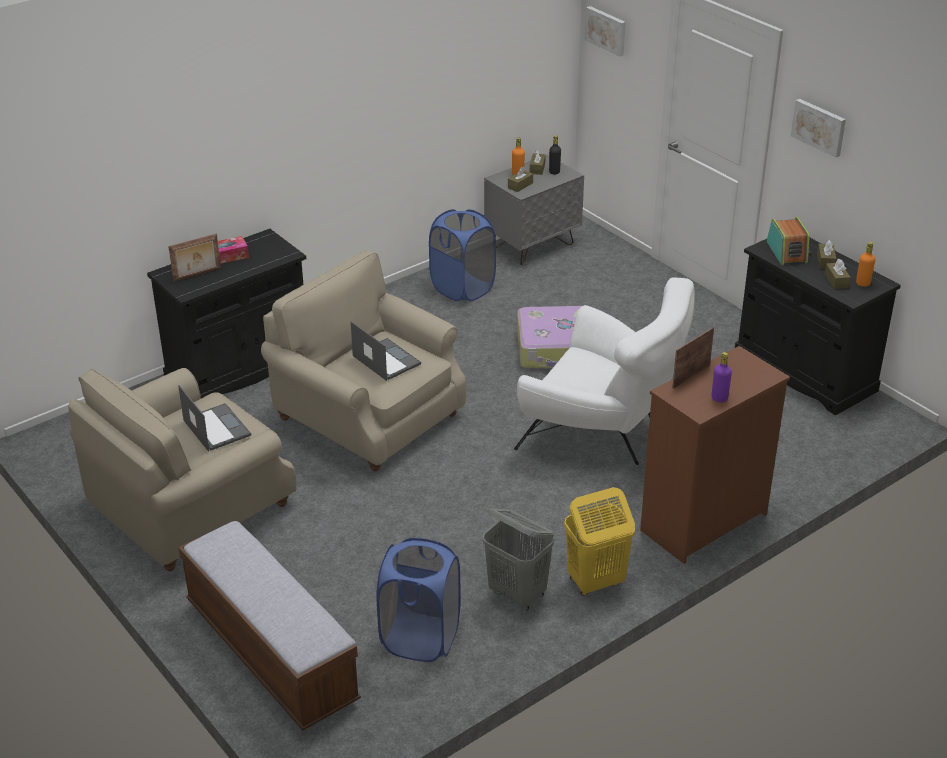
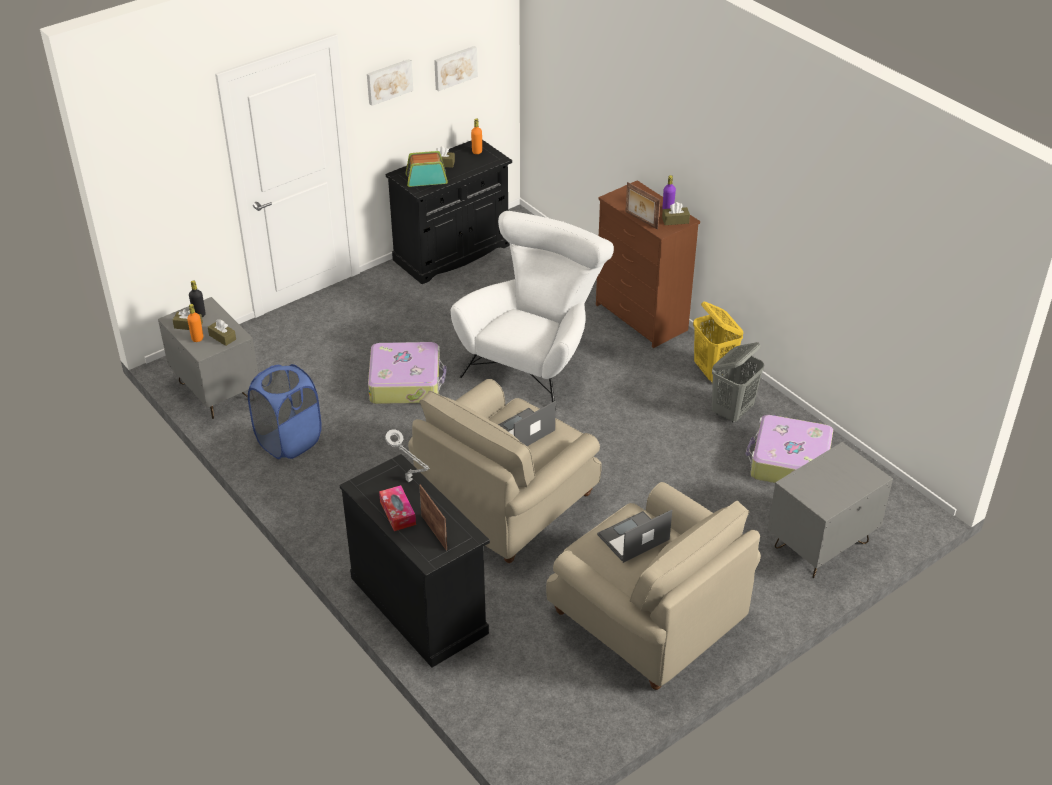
camera: 90 degrees left, 5 degrees up
(266, 261) = (410, 481): none -> grey table lamp
(271, 652) = (821, 546): bench -> grey nightstand
(420, 638) = (788, 462): blue laundry basket -> suitcase
(606, 30) = (146, 168): picture -> picture (454, 67)
(836, 281) = (472, 162): brown tissue box -> brown tissue box (675, 220)

